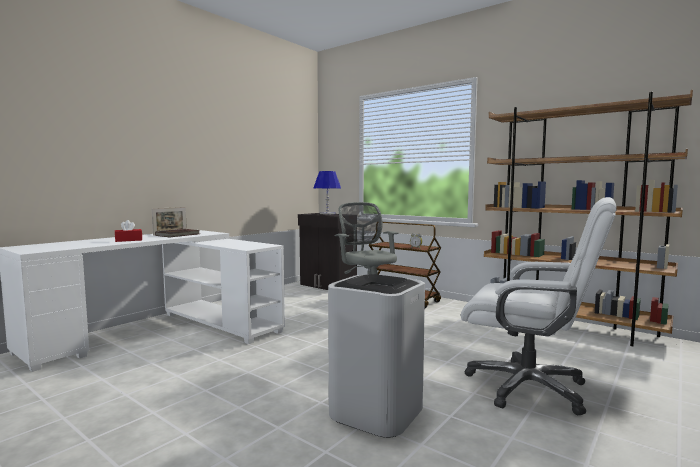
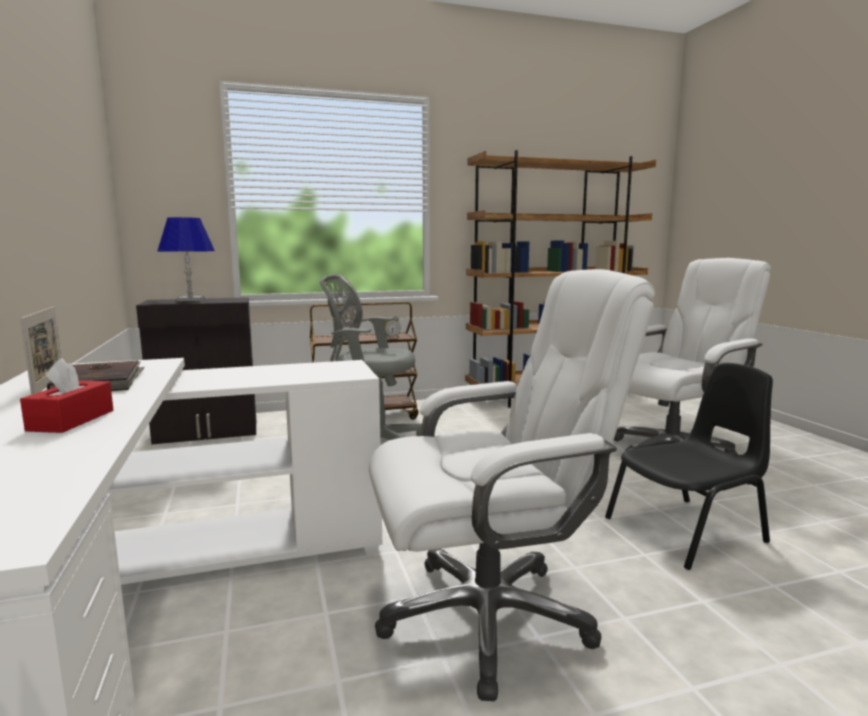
camera: 55 degrees left, 5 degrees up
(213, 376) = (489, 617): none -> white office chair
(376, 411) = (688, 530): white trash can -> black chair

